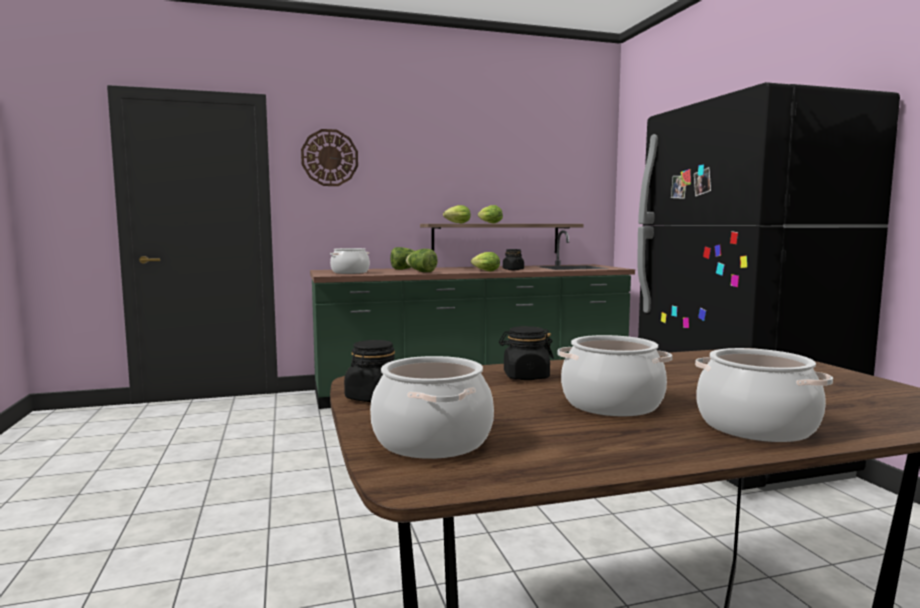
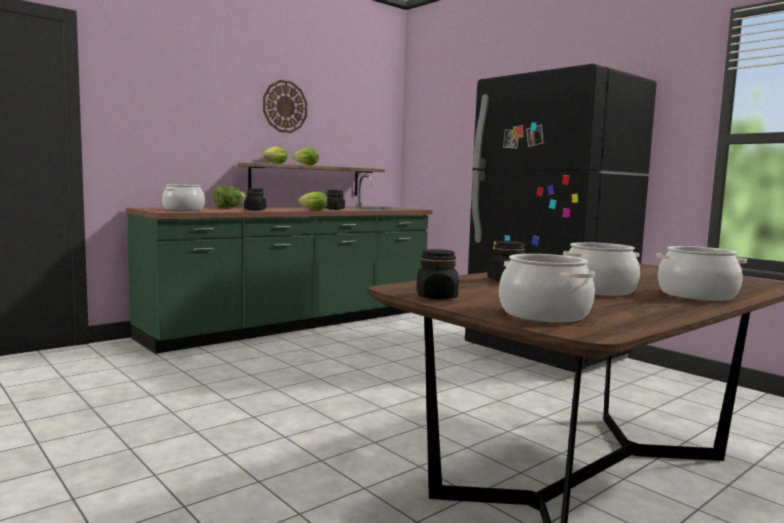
camera: 25 degrees left, 0 degrees up
(329, 158) = (147, 88): wall clock -> wall clock (285, 106)
(421, 272) = (255, 210): lettuce -> black jar

